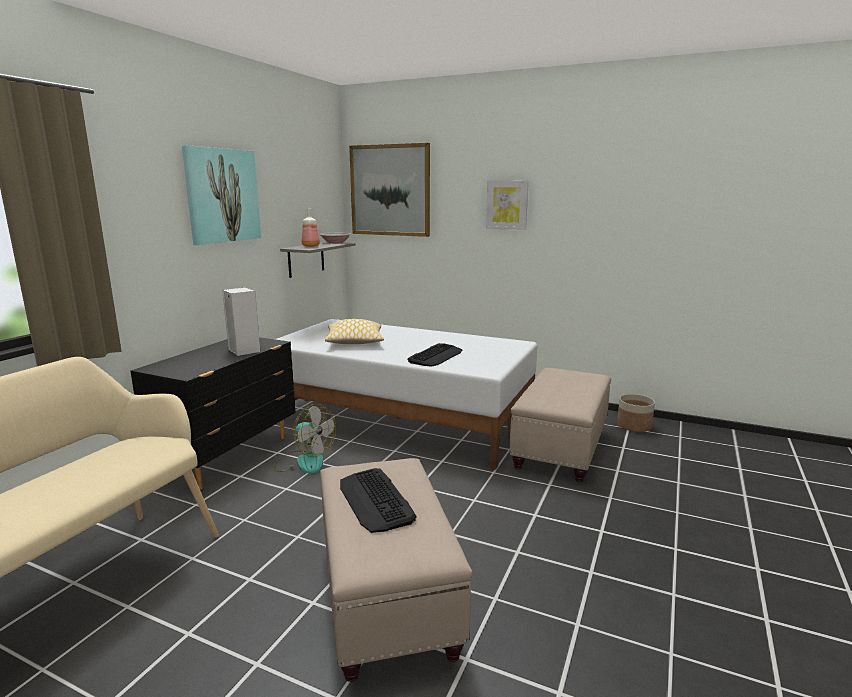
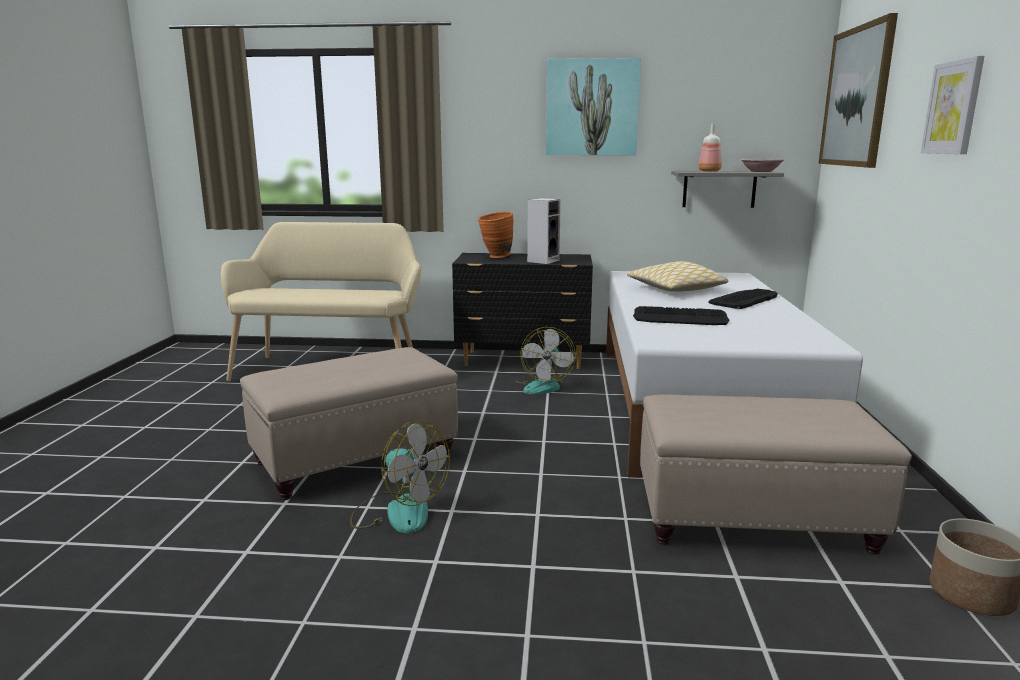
camera: 70 degrees right, 0 degrees up
(189, 362) = (495, 257): none -> orange vase
(375, 500) = (358, 366): keyboard -> keyboard (742, 300)
(510, 580) = (398, 511): none -> fan

